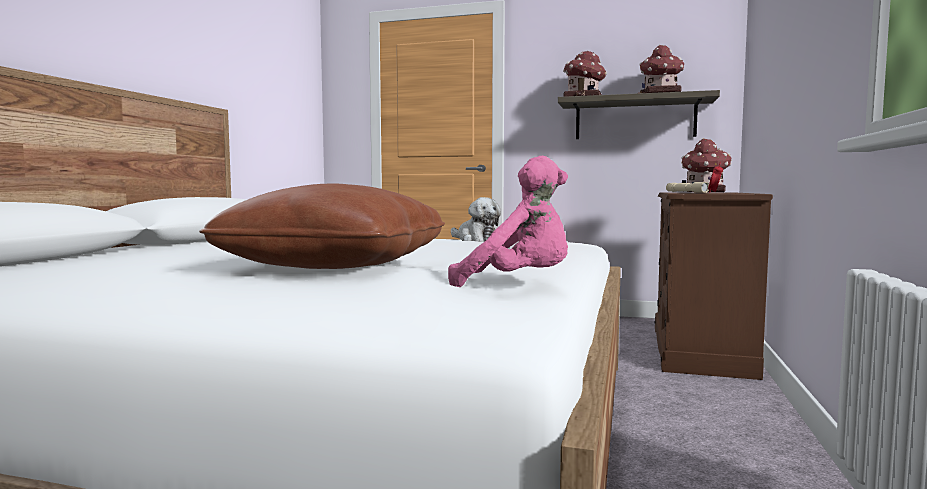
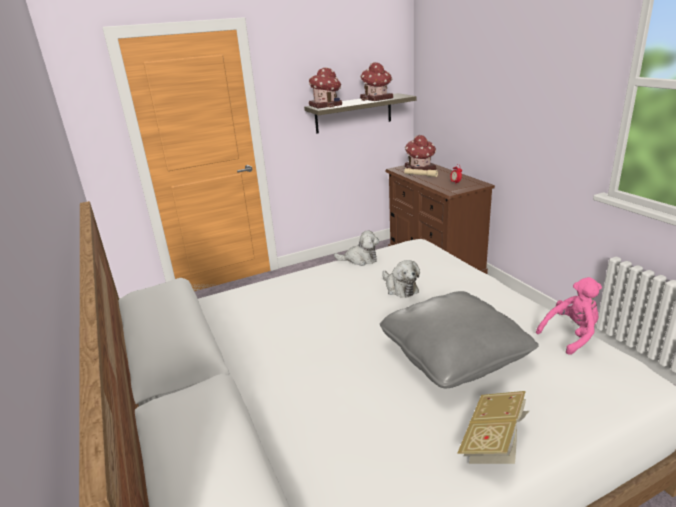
camera: 40 degrees left, 20 degrees up
(151, 293) = (494, 442): none -> book
(335, 265) = (454, 354): brown pillow -> grey pillow
(448, 249) = (400, 288): none -> plush toy

